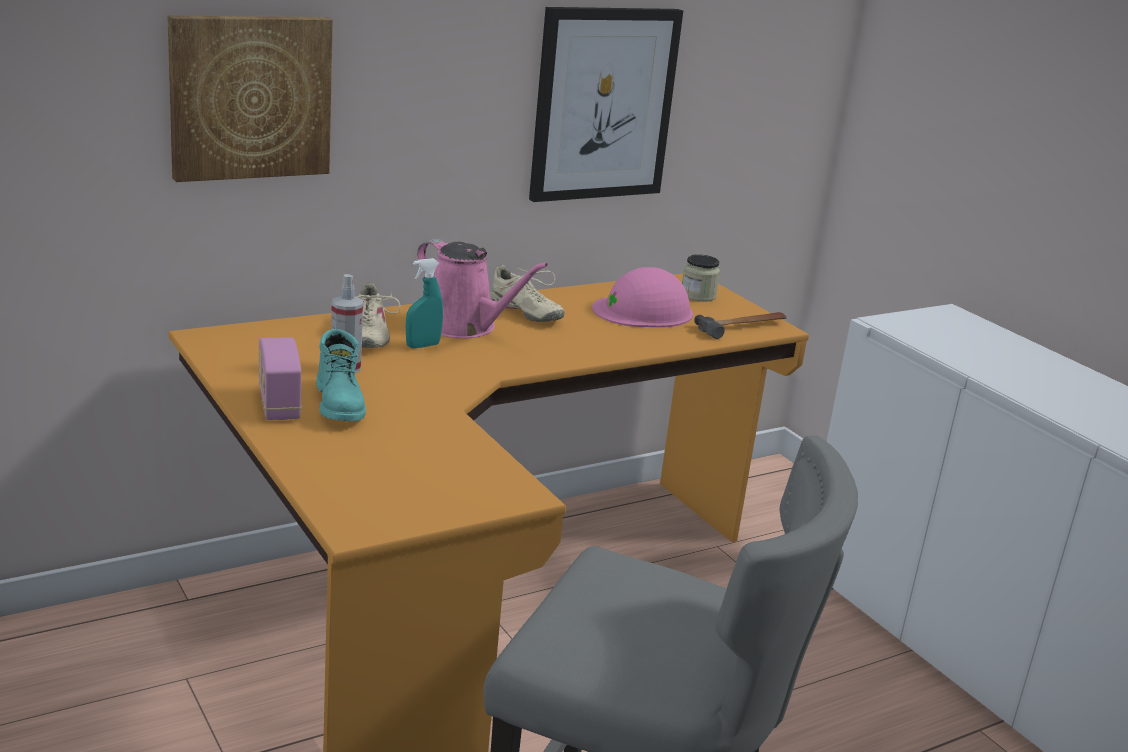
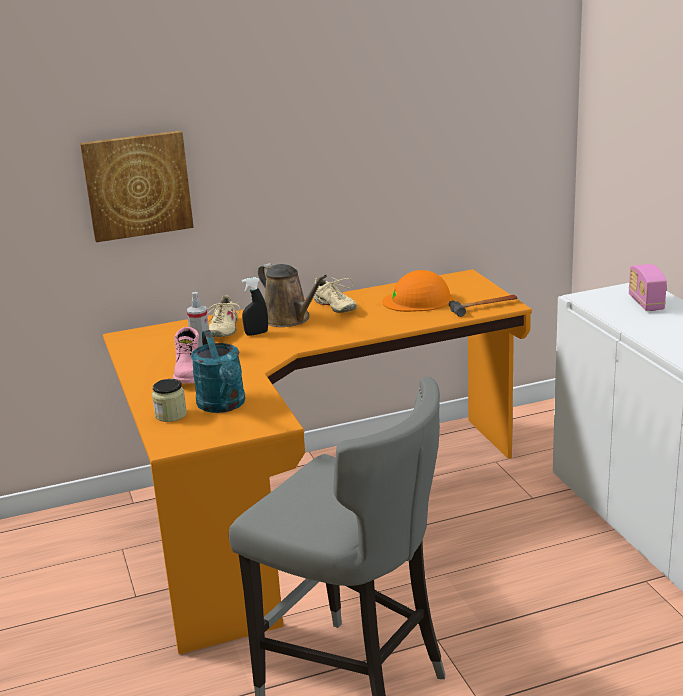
camera: 15 degrees right, 0 degrees up
(279, 404) = (152, 375): radio -> radio (646, 303)
(340, 404) = (189, 373): turquoise boot -> pink boot
(419, 461) = (223, 405): none -> turquoise watering can
(423, 346) = (256, 333): turquoise spray bottle -> black spray bottle
(465, 327) = (289, 319): pink watering can -> brown watering can
(603, 104) = (382, 162): picture -> none
(643, 311) = (418, 300): pink hard hat -> orange hard hat
(698, 295) = (463, 286): jar -> jar (171, 415)

